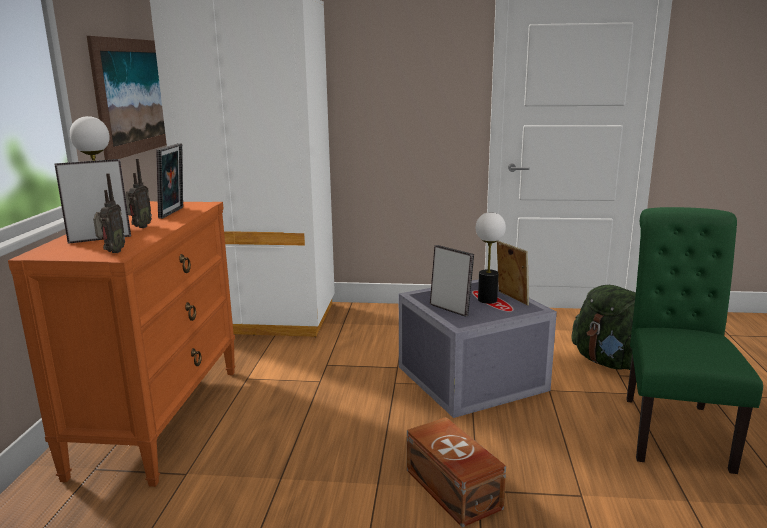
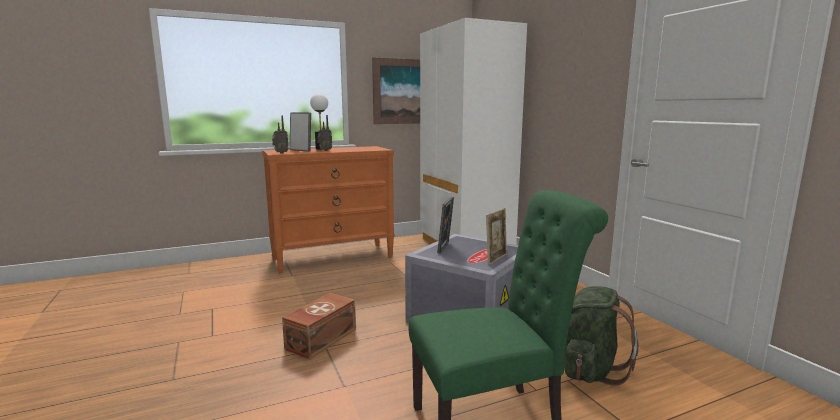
camera: 60 degrees right, 5 degrees down
(174, 213) = (358, 149): picture frame -> none
(487, 300) = (480, 254): table lamp -> none

